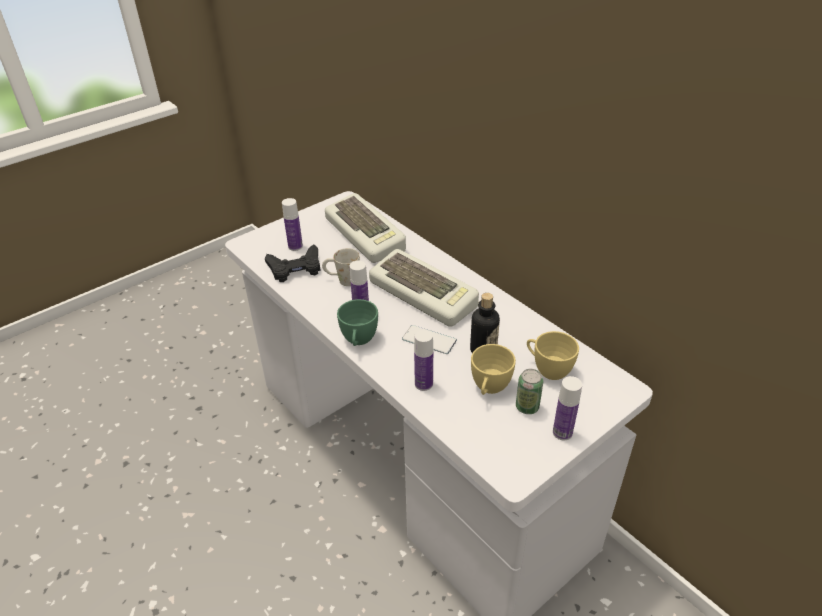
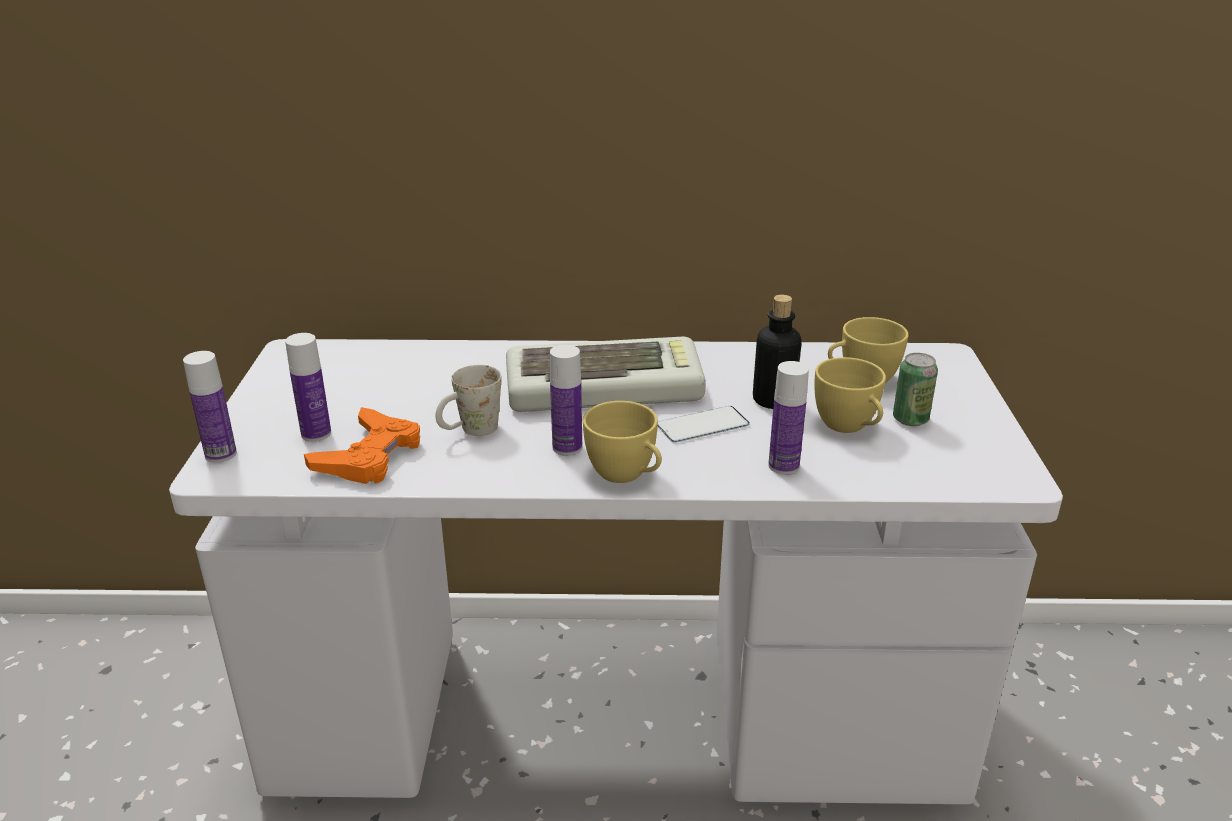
camera: 50 degrees left, 10 degrees down
(295, 268) = (369, 456): black game controller -> orange game controller
(358, 341) = (626, 476): green cup -> yellow cup
(367, 234) = (403, 370): keyboard -> none
(562, 432) = (977, 418): bottle -> bottle (221, 454)

